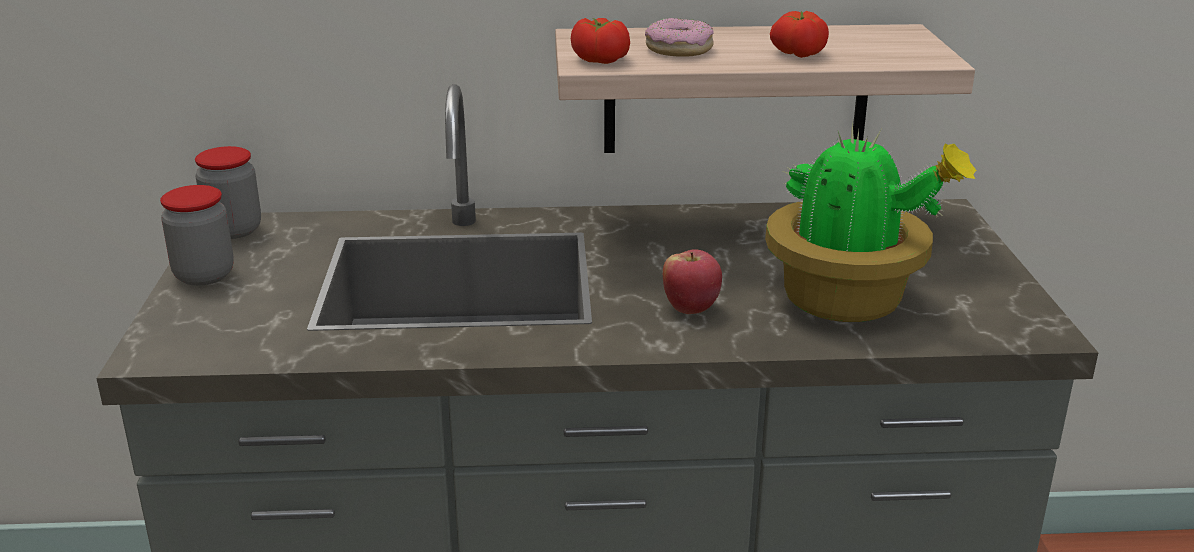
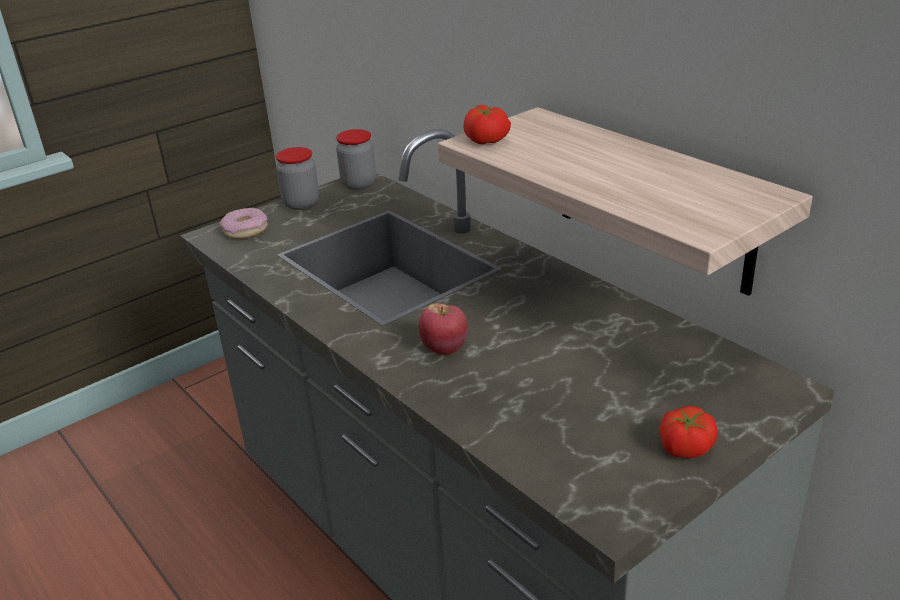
camera: 55 degrees right, 5 degrees up
(679, 49) = (554, 149): donut -> donut (245, 230)
(797, 53) = (617, 183): tomato -> tomato (684, 447)
(847, 302) = (537, 405): potted plant -> none

